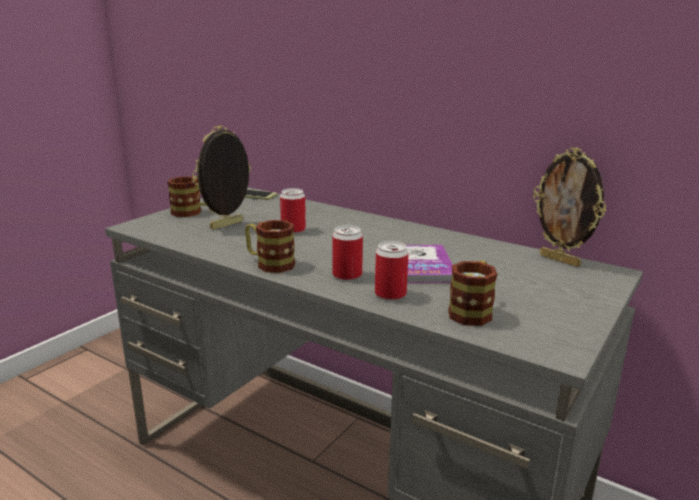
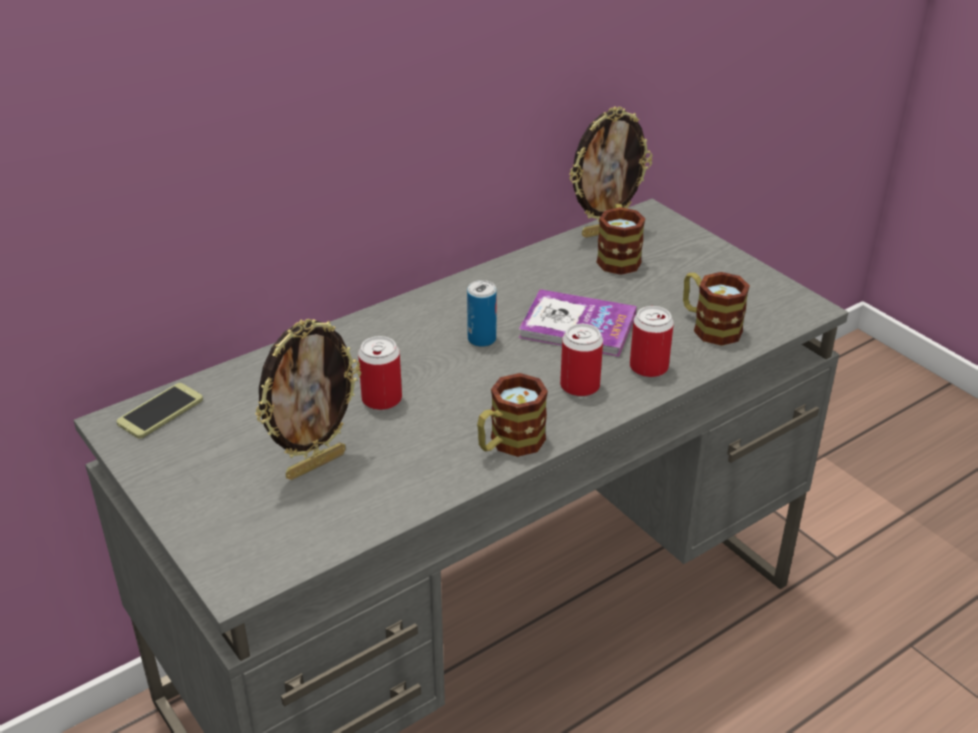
camera: 70 degrees left, 15 degrees up
(193, 211) = (204, 498): mug -> mug (618, 257)
(227, 225) = (315, 464): picture frame -> picture frame turned 105 degrees counterclockwise
(375, 243) = (481, 339): none -> can

